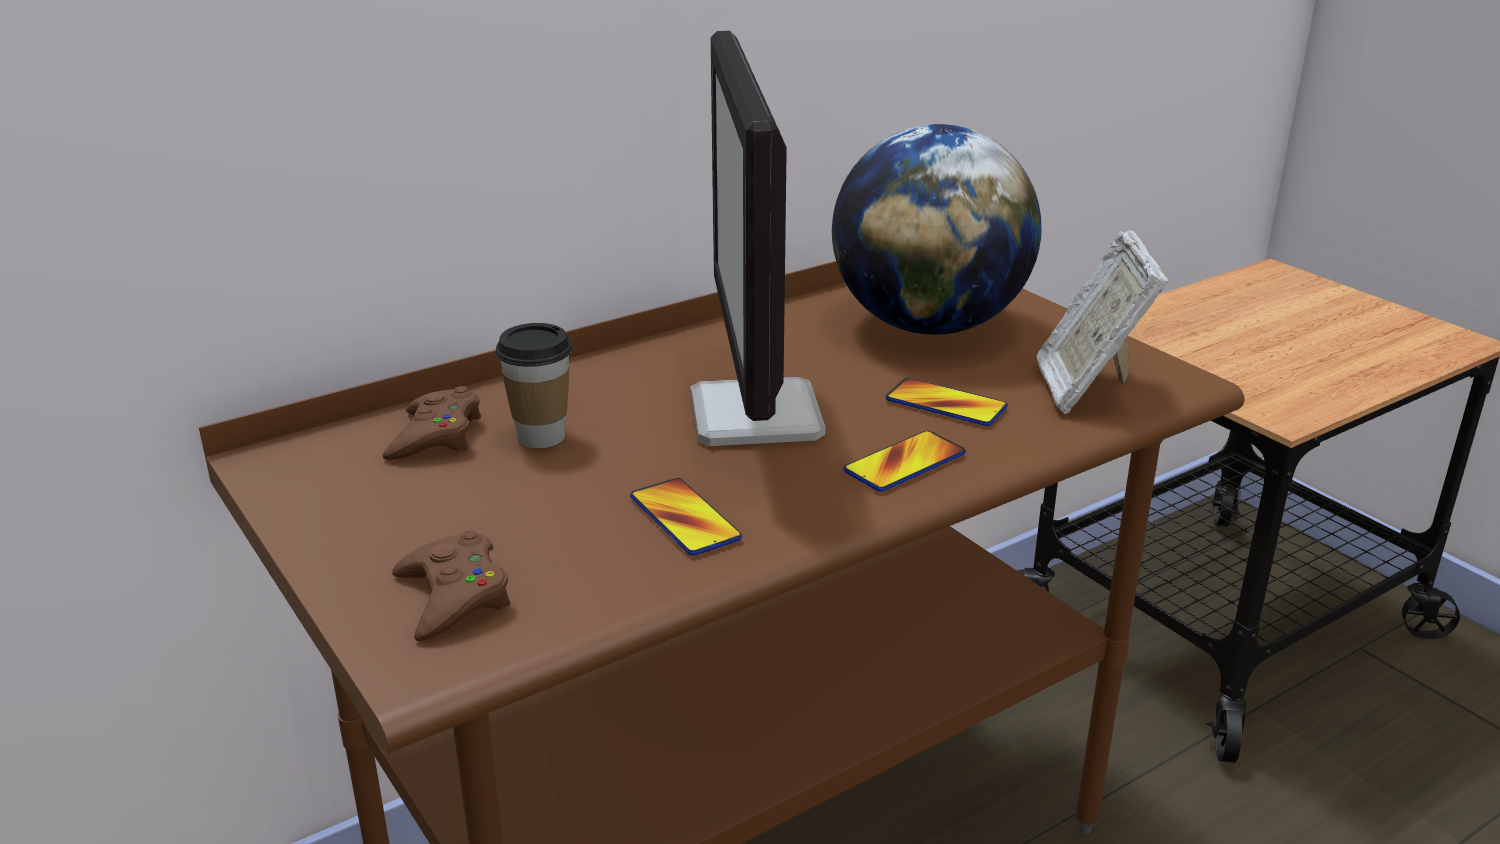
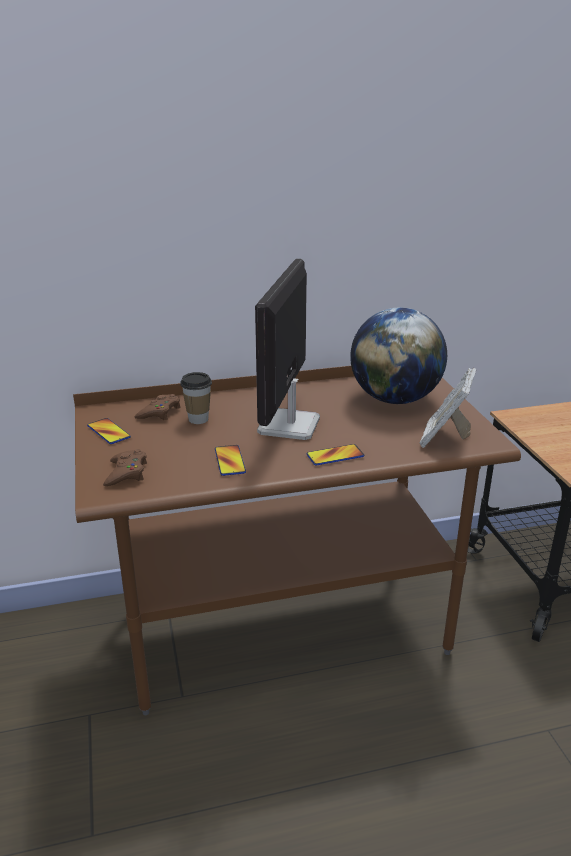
camera: 20 degrees right, 0 degrees up
(945, 404) = (373, 435): phone -> phone (108, 432)

